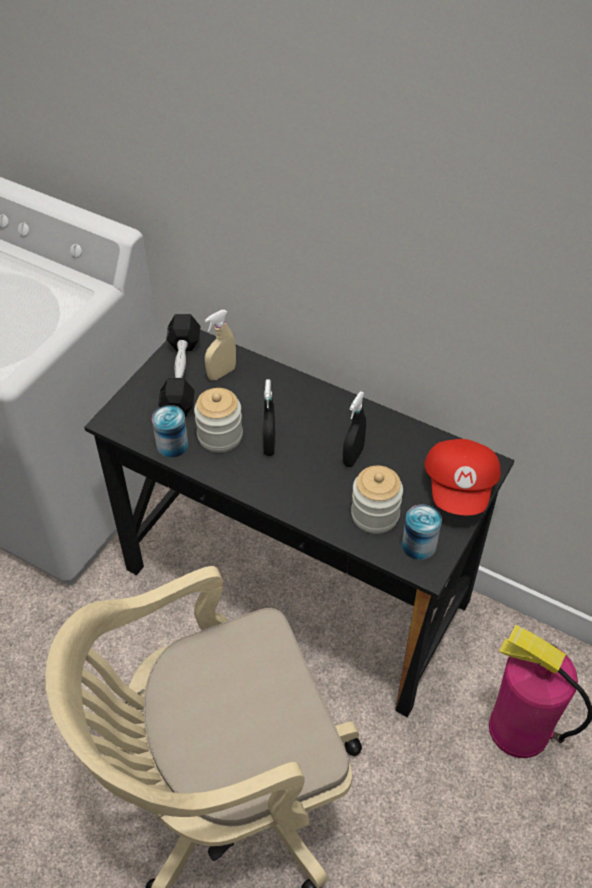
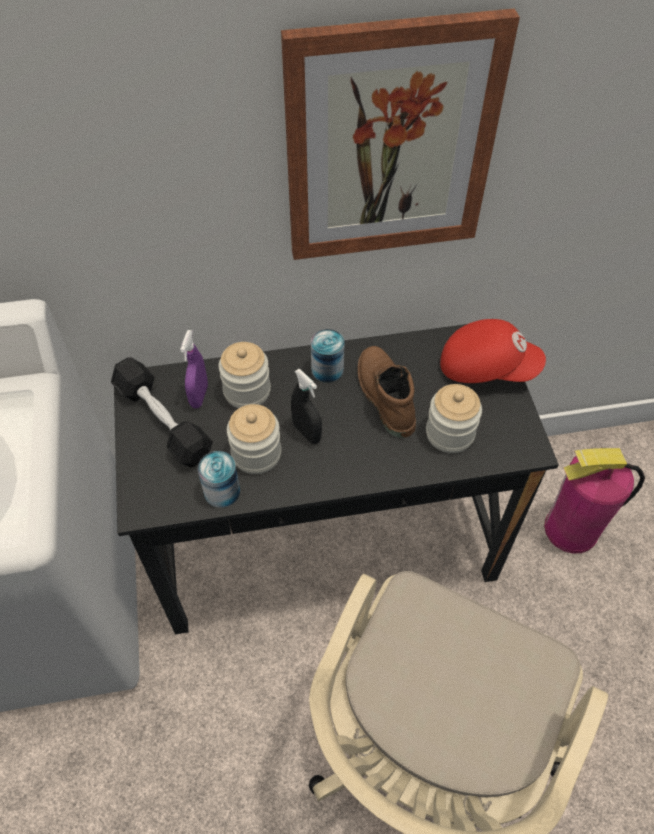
camera: 40 degrees left, 5 degrees up
(221, 373) = (199, 396): beige spray bottle -> purple spray bottle
(257, 390) = (247, 391): none -> jar
(353, 456) = (383, 396): black spray bottle -> brown boot
(419, 545) = (506, 435): can -> can (327, 369)
(423, 234) = (389, 144): none -> picture
(460, 487) = (487, 367): red cap -> red cap turned 45 degrees counterclockwise

